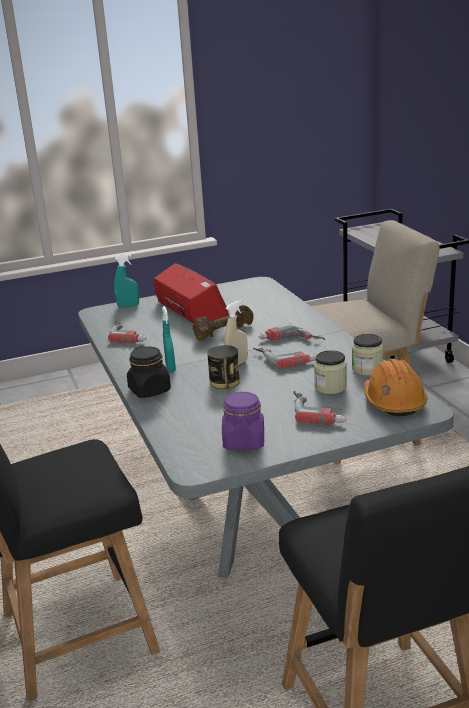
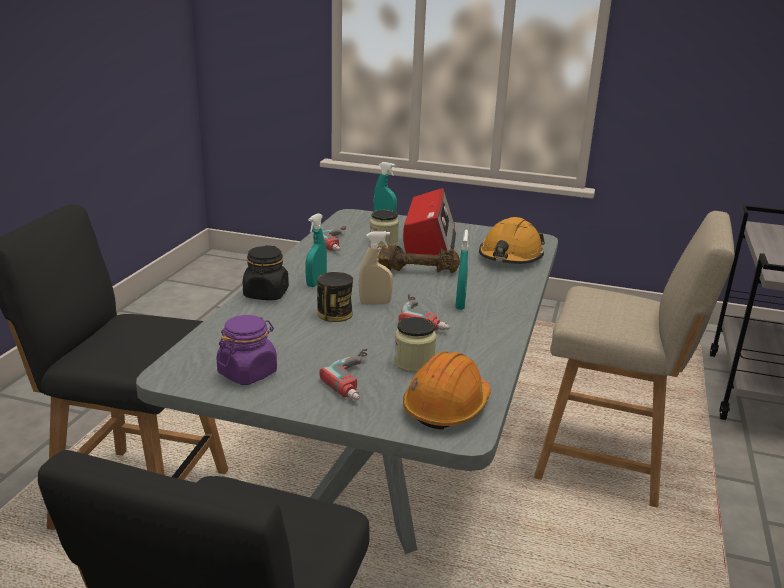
camera: 35 degrees right, 0 degrees up
(264, 300) = (510, 257): none -> orange hard hat
(290, 342) = (460, 304): power drill -> turquoise spray bottle
(367, 369) = (483, 363): jar -> jar (383, 242)

